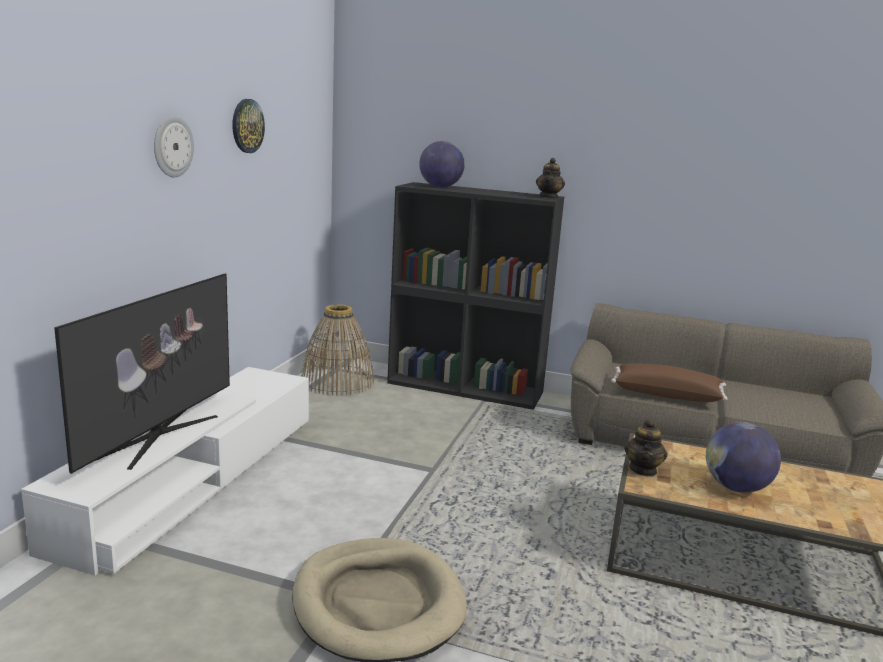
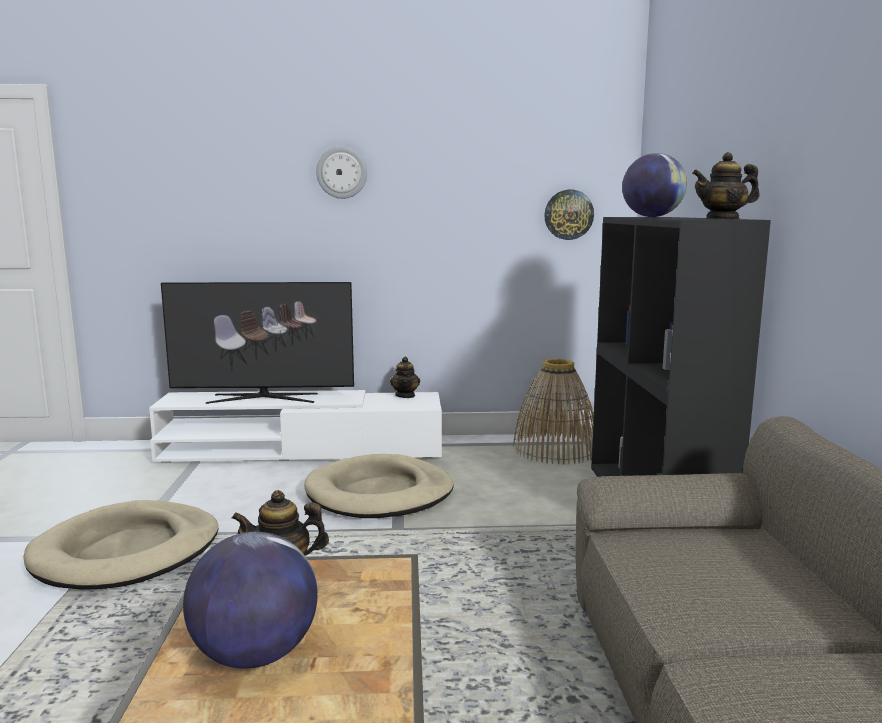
camera: 70 degrees right, 5 degrees down
(242, 379) = (405, 395): none -> teapot
(247, 126) = (454, 157): wall clock -> wall clock (568, 214)
(356, 462) = (379, 493): none -> beige dog bed
(667, 394) = (670, 585): brown pillow -> none

